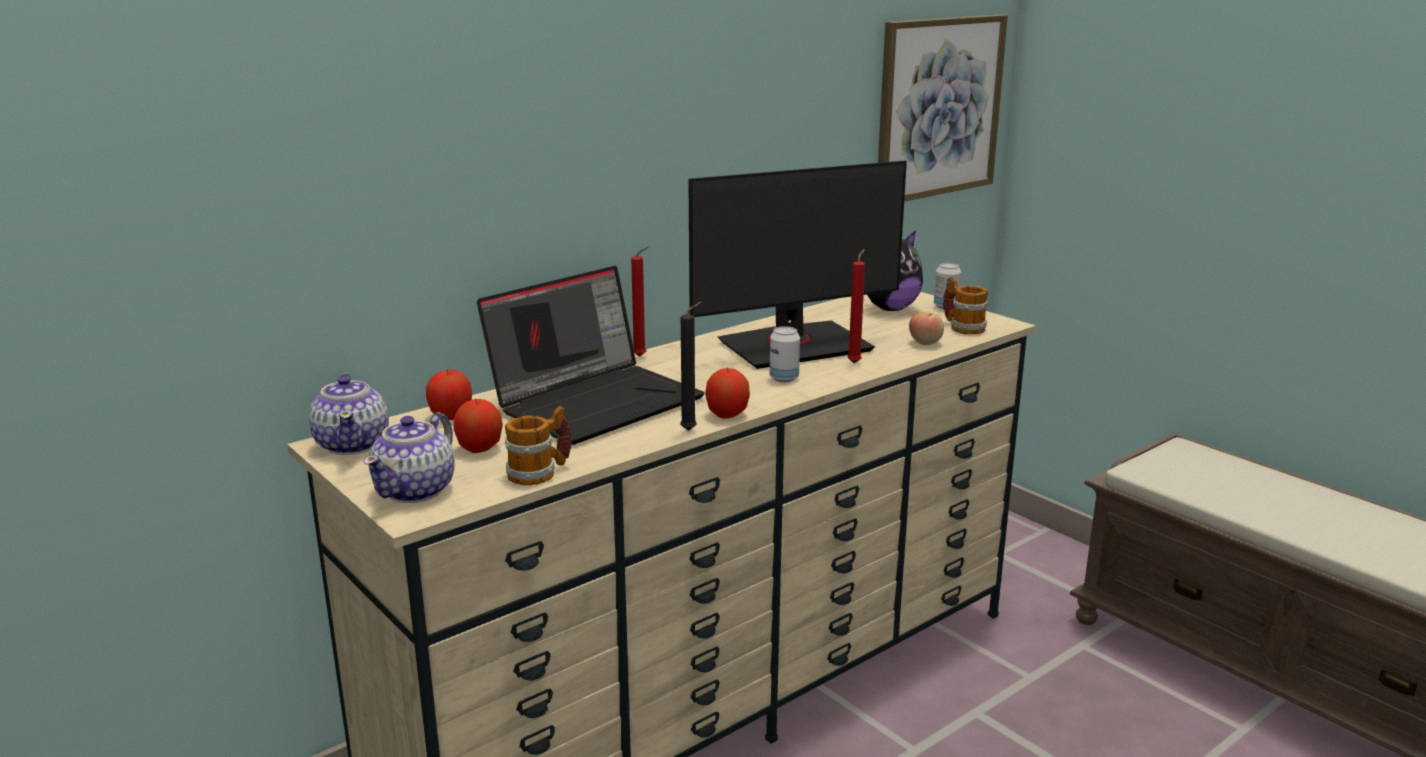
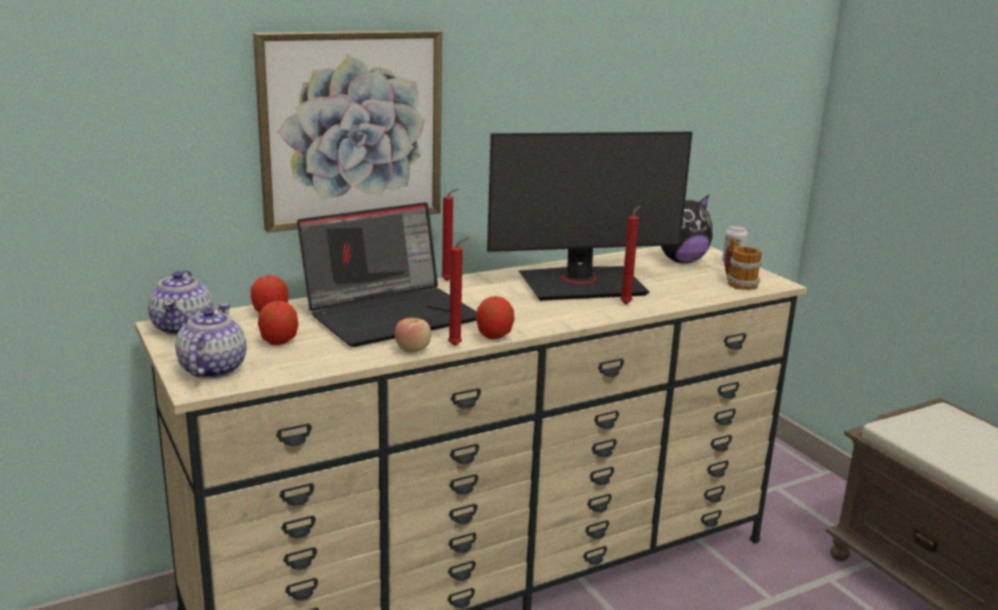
camera: 10 degrees right, 0 degrees up
(416, 490) = (211, 369): teapot -> teapot turned 150 degrees clockwise
(540, 472) = (316, 366): mug -> none
(691, 430) = (457, 345): black candle -> red candle
(784, 378) = (558, 311): can -> none
(925, 343) = (698, 293): apple -> apple (412, 349)
(938, 107) = (750, 89): picture -> picture (351, 129)

